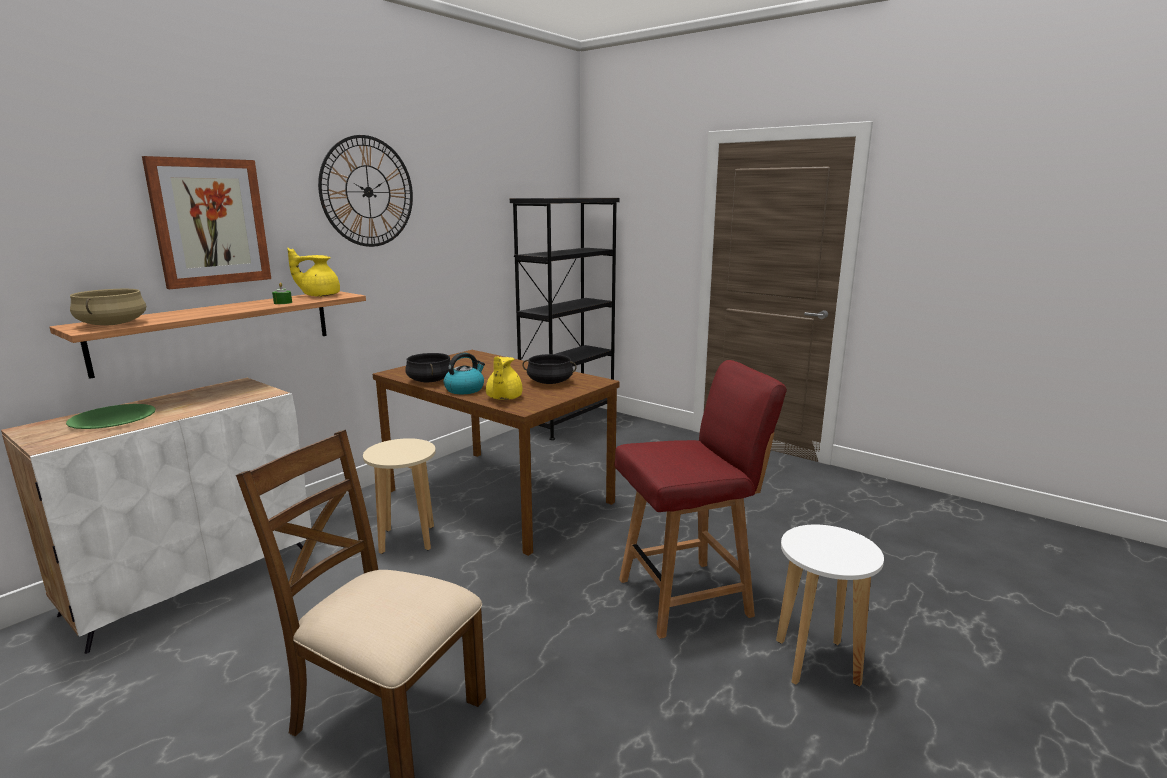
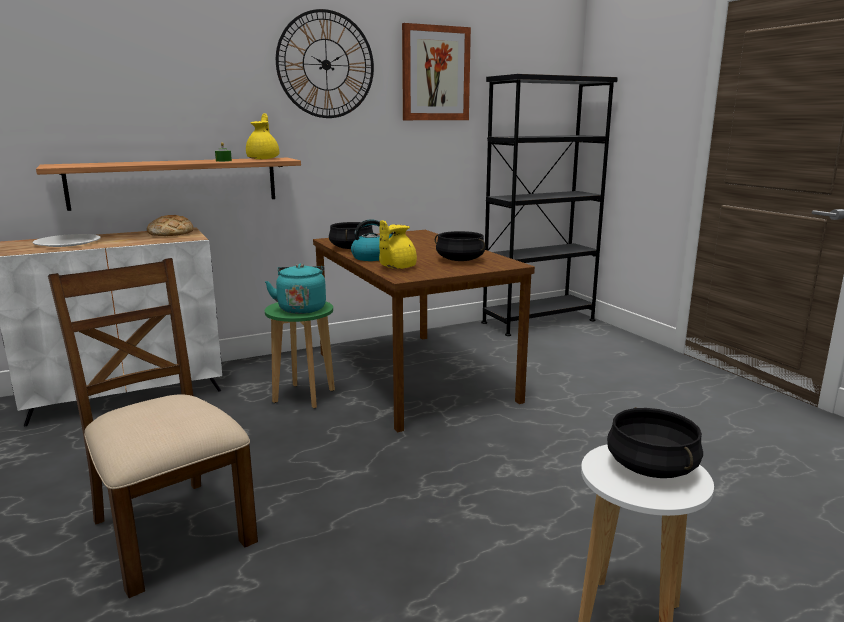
camera: 25 degrees right, 0 degrees up
(112, 324) = (76, 165): beige cooking pot -> none
(113, 419) = (68, 242): green plate -> white plate
(210, 222) = (173, 86): picture -> picture (435, 73)
(230, 389) = (171, 233): none -> bread
(319, 295) = (264, 159): yellow teapot -> yellow teapot turned 75 degrees clockwise
(403, 451) = (301, 308): none -> turquoise kettle
(407, 540) = (303, 396): beige stool -> green stool
(687, 597) = (528, 509): red chair -> none
(831, 542) = (652, 467): none -> black cooking pot

